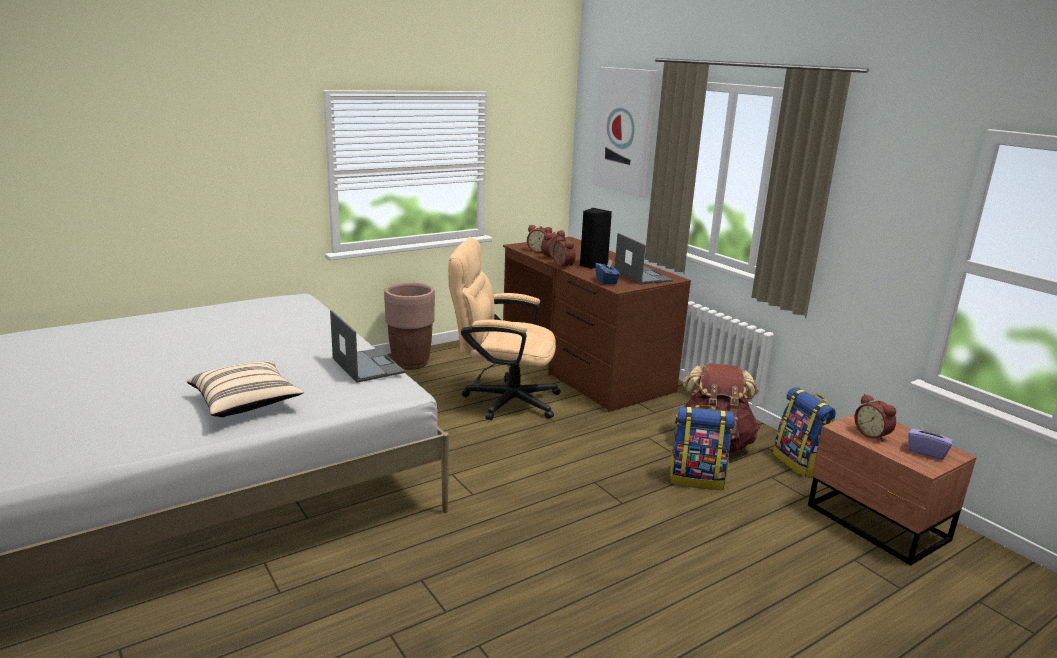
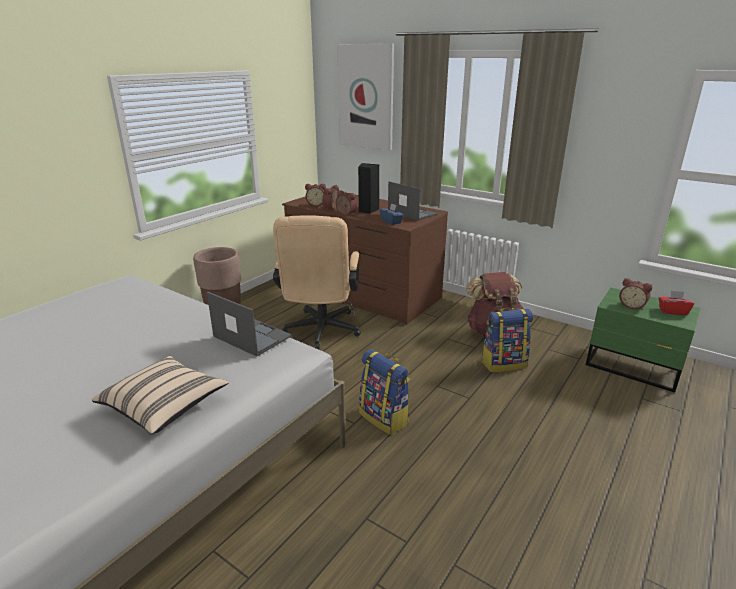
camera: 20 degrees left, 5 degrees up
(502, 400) = (321, 332): beige office chair -> beige office chair turned 75 degrees counterclockwise
(800, 463) = (557, 334): backpack -> backpack (385, 418)
(877, 524) = (634, 367): brown nightstand -> green nightstand
(926, 452) = (672, 311): purple tissue box -> red tissue box

